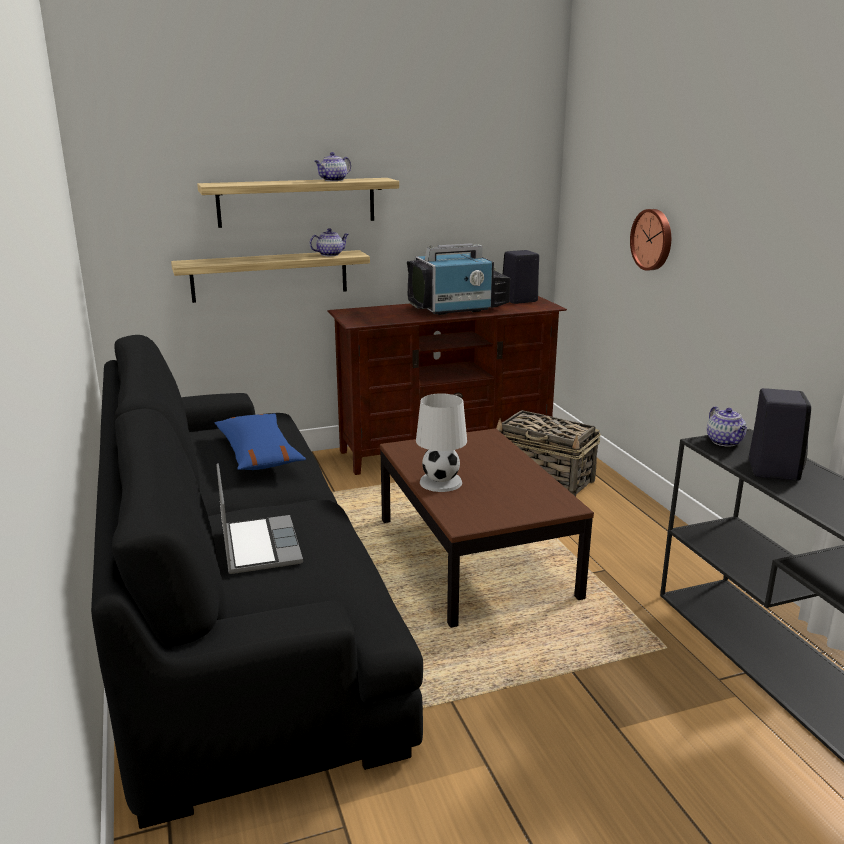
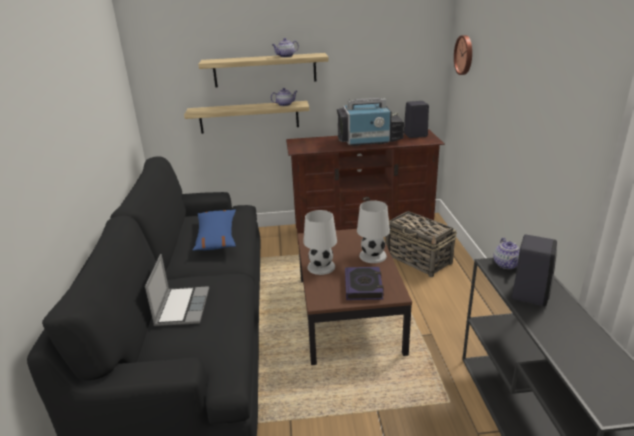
camera: 15 degrees right, 5 degrees up
(509, 463) = (373, 256): none -> white table lamp
(516, 500) = (363, 286): none -> book
(653, 239) = (497, 101): wall clock -> wall clock (465, 55)

